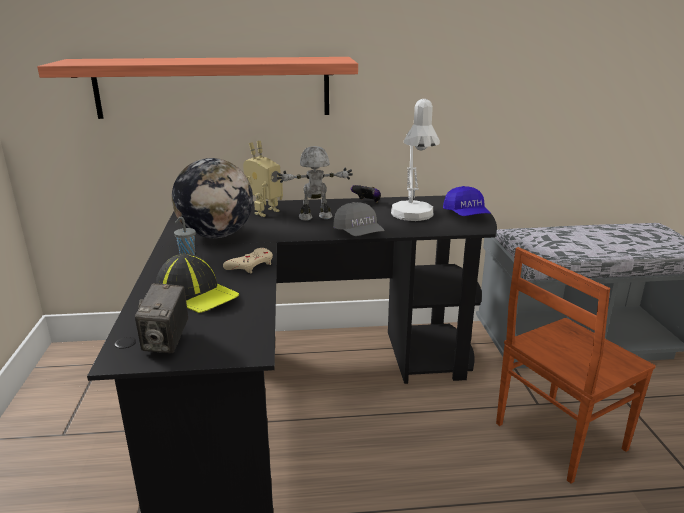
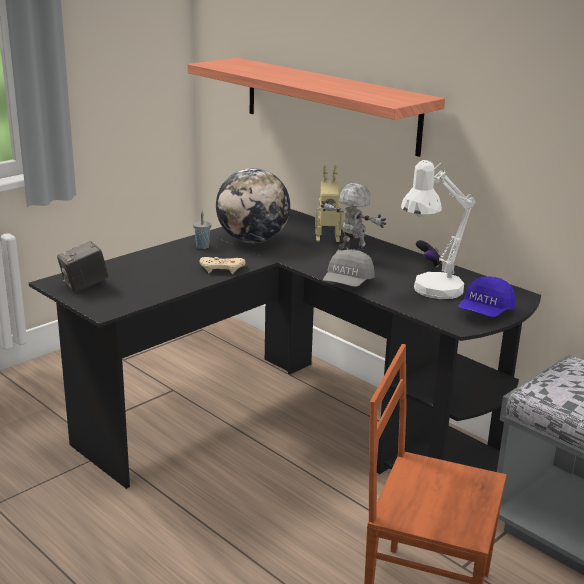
camera: 50 degrees right, 0 degrees up
(197, 294) = (154, 270): cap -> none

